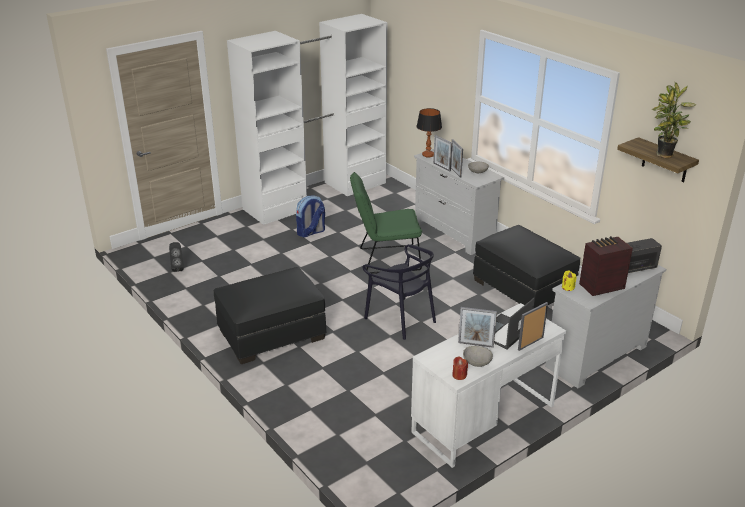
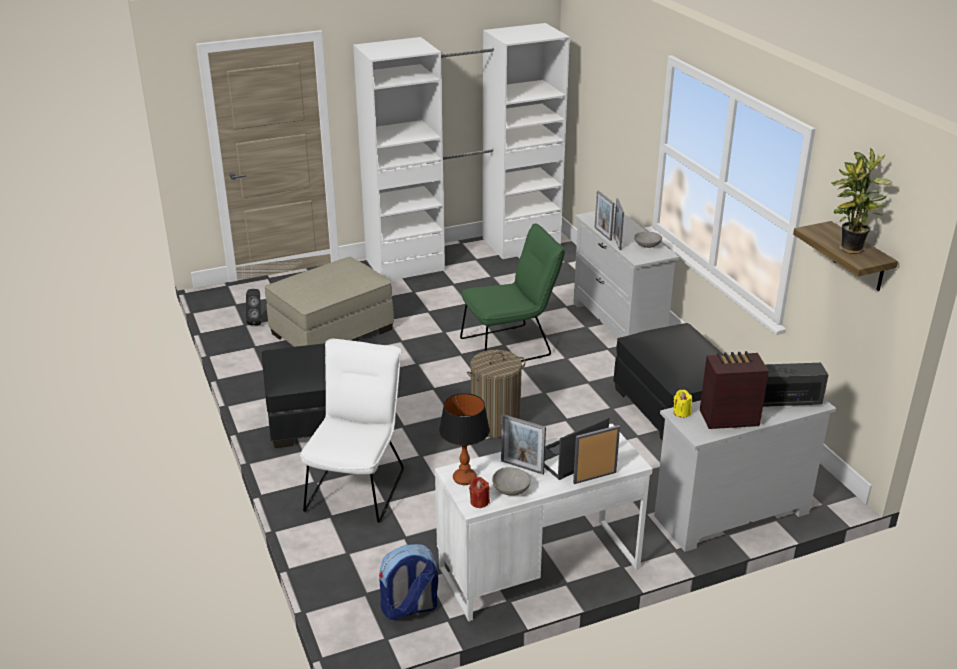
camera: 15 degrees right, 0 degrees up
(242, 268) = (331, 331): none -> beige ottoman
(311, 232) = (435, 299): backpack -> backpack (409, 608)
(320, 382) = (358, 485): none -> white chair
(385, 259) = (511, 346): green chair -> green chair turned 150 degrees clockwise
(401, 319) = (495, 423): black chair -> laundry basket
(428, 155) = (593, 216): table lamp -> table lamp (464, 478)

